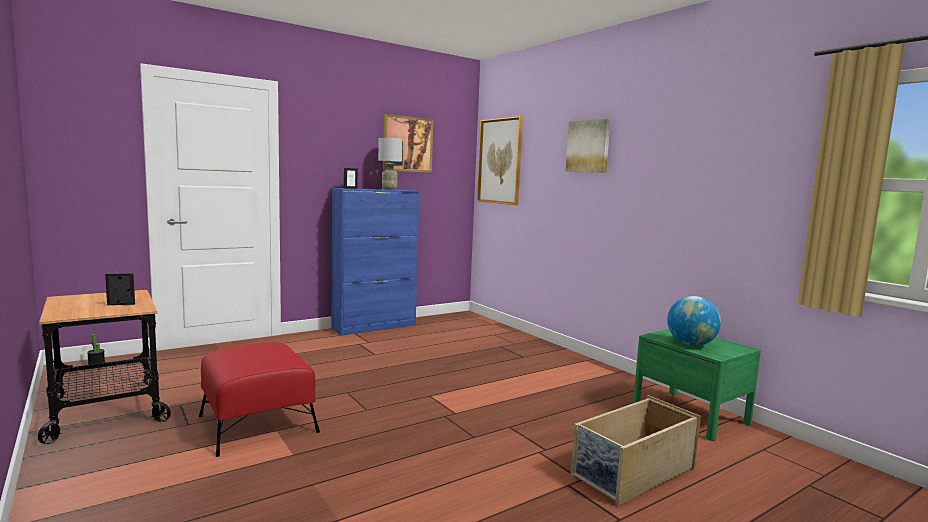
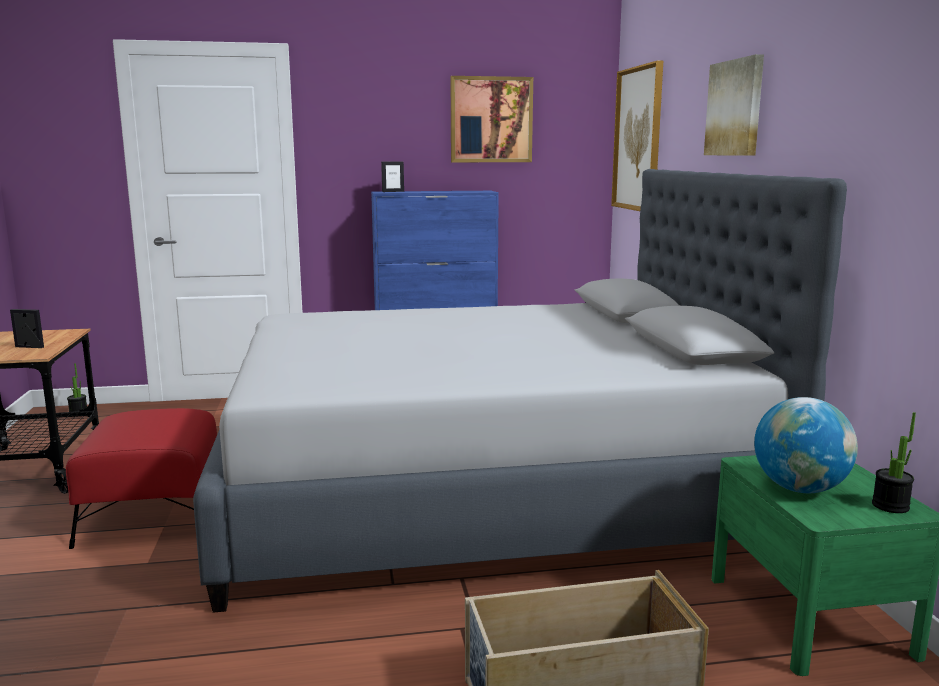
camera: 25 degrees right, 5 degrees up
(389, 189) = (453, 191): grey table lamp -> none
(469, 379) = (484, 490): none -> grey bed
(734, 347) = (890, 506): none -> potted plant

